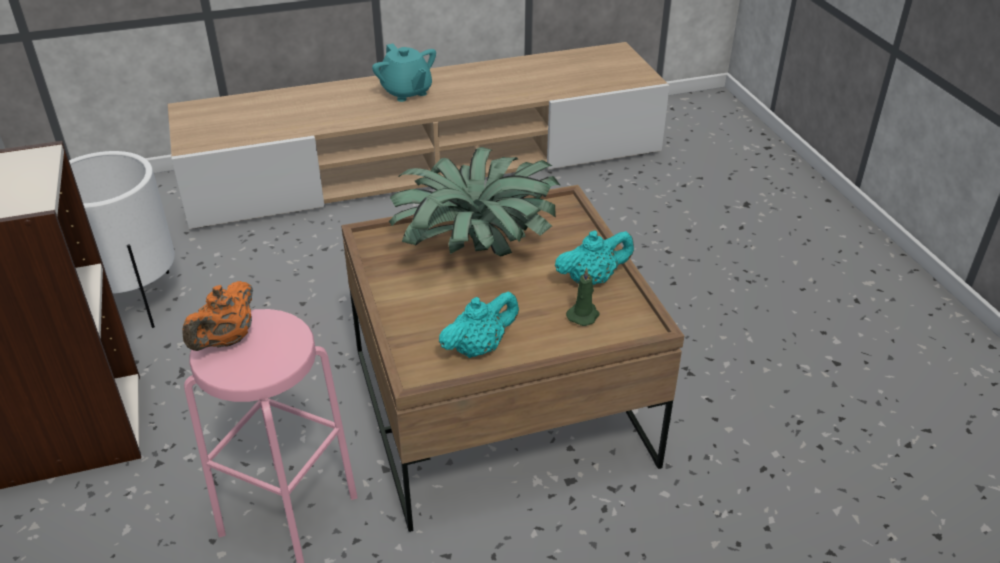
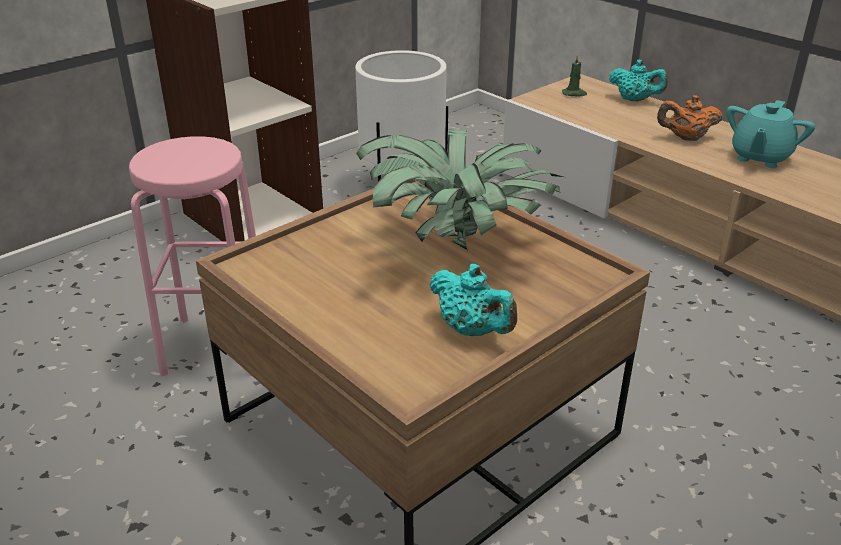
camera: 65 degrees right, 5 degrees down
(226, 340) = (188, 146): orange teapot -> orange teapot (686, 138)
(479, 348) = (299, 287): turquoise teapot -> turquoise teapot (635, 100)
(583, 315) = (400, 340): green candle -> green candle (574, 93)

